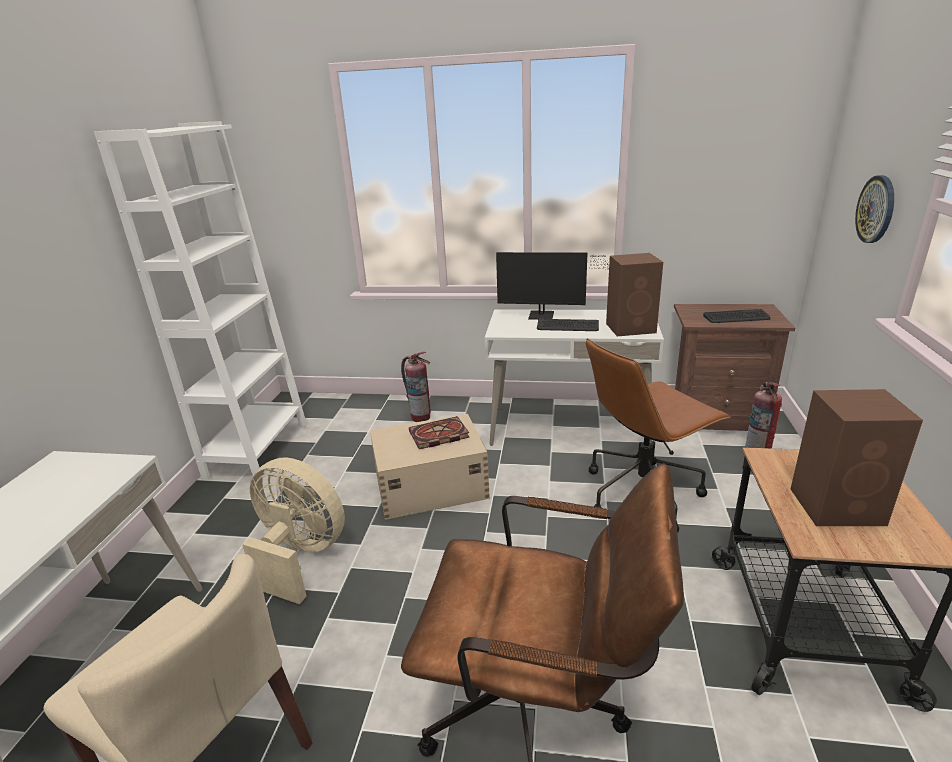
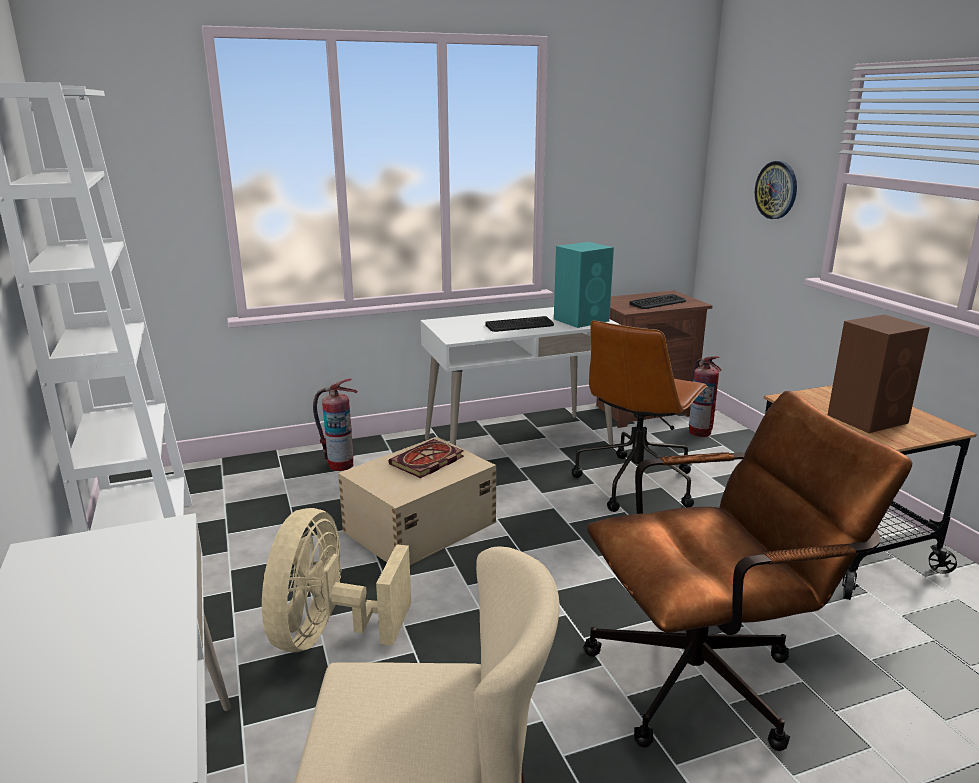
camera: 30 degrees left, 5 degrees down
(300, 556) = (329, 634): beige fan -> beige fan turned 75 degrees counterclockwise
(545, 316) = (485, 319): monitor -> none
(632, 328) = (582, 320): brown speaker -> turquoise speaker

